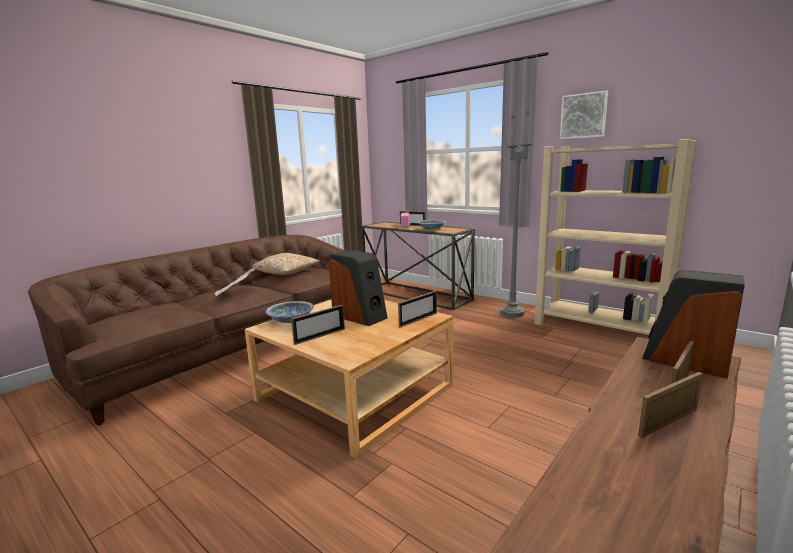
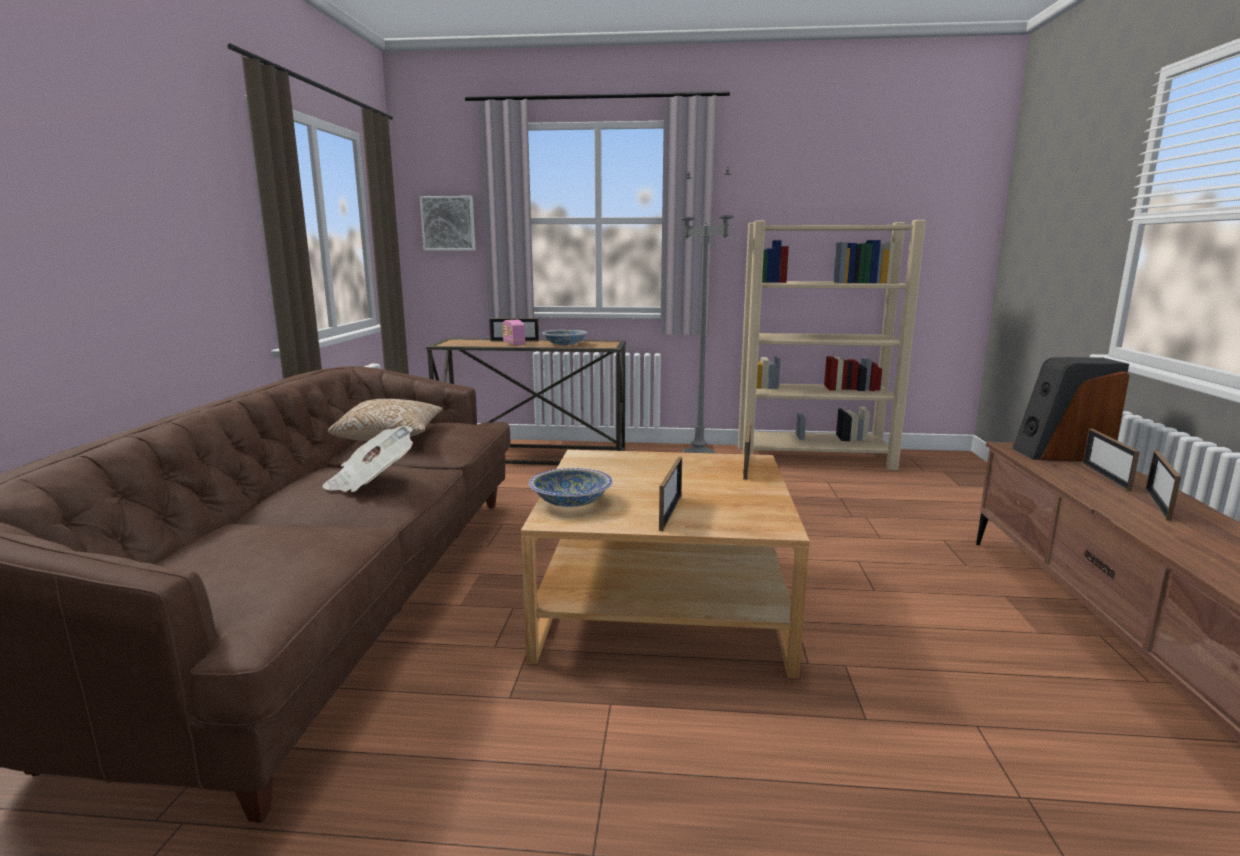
camera: 35 degrees left, 0 degrees up
(360, 316) = (662, 477): speaker -> none
(583, 116) = (771, 183): picture -> picture (448, 223)

